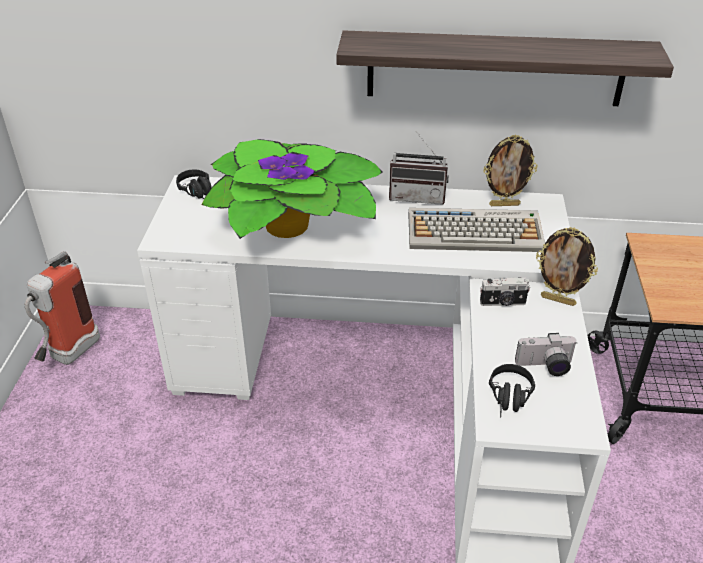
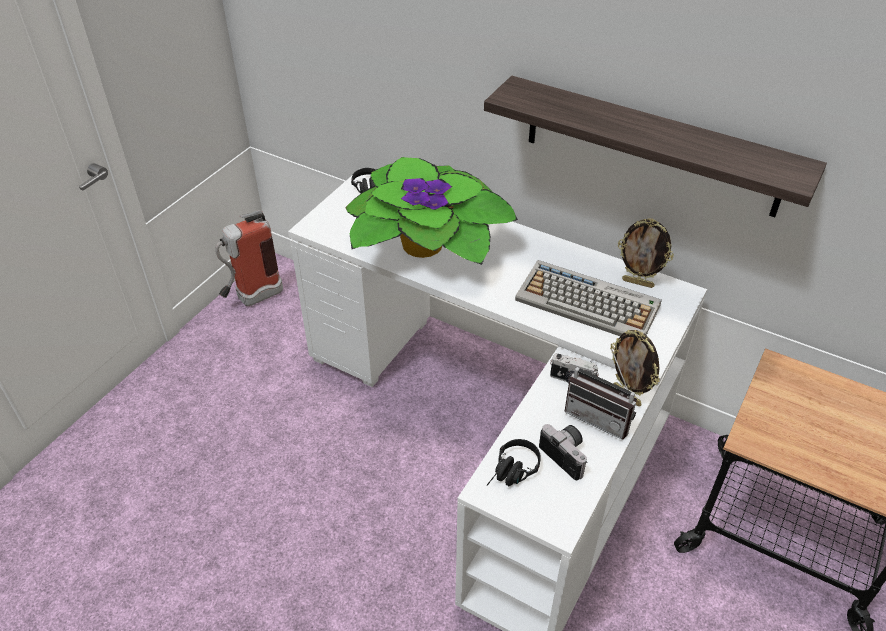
camera: 25 degrees right, 5 degrees up
(418, 197) = (559, 250): radio -> radio (600, 417)
(545, 367) = (567, 455): camera -> camera turned 150 degrees counterclockwise

